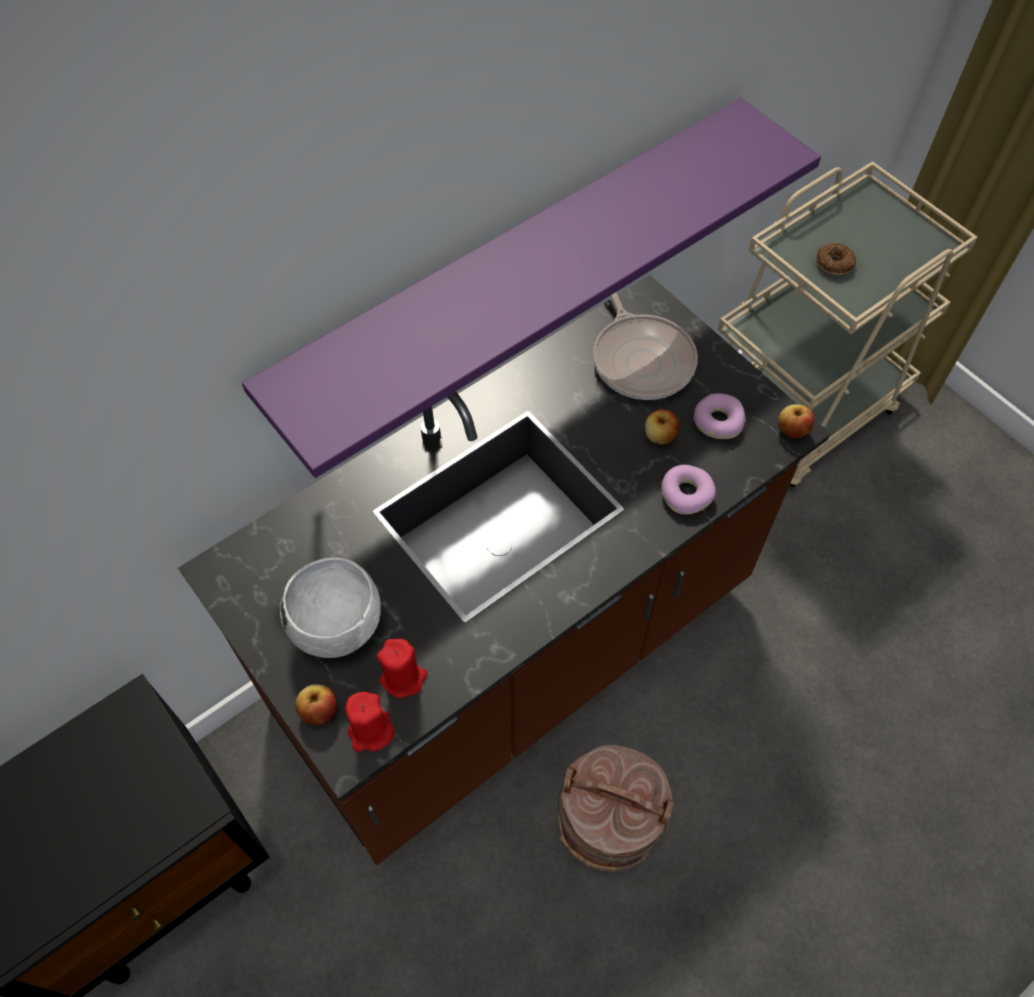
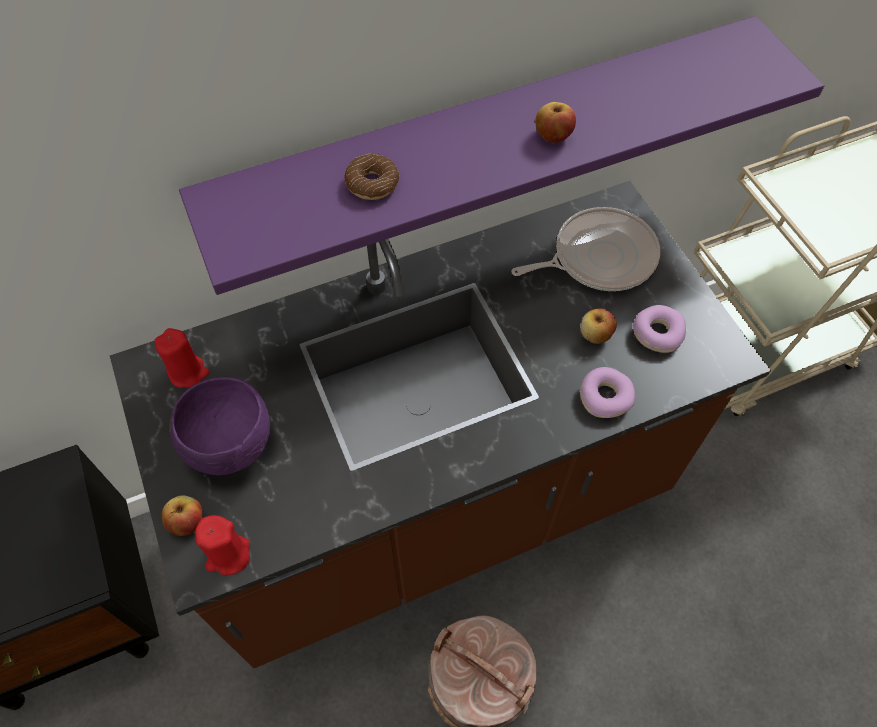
camera: 15 degrees right, 0 degrees up
(337, 626) = (231, 445): white bowl -> purple bowl
(403, 678) = (275, 510): red candle -> red candle (188, 372)
(641, 358) = (598, 257): frying pan -> frying pan turned 105 degrees counterclockwise
(792, 430) = (731, 359): apple -> apple (553, 136)
(834, 264) = (820, 208): donut -> donut (372, 183)

